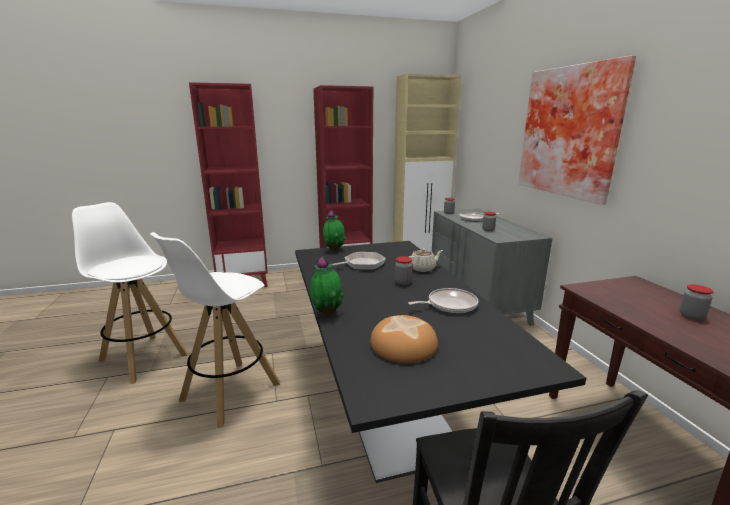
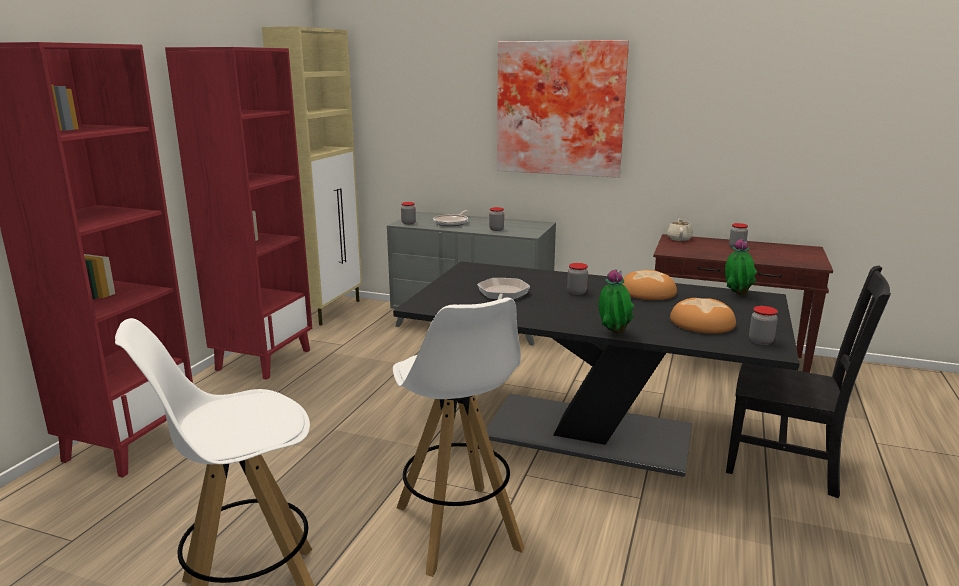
camera: 55 degrees left, 0 degrees up
(334, 250) = (432, 294): potted plant -> potted plant (736, 295)
(391, 387) = (760, 341): none -> jar
(423, 268) = (553, 278): beige teapot -> beige teapot (679, 239)
(449, 305) = (647, 292): frying pan -> bread

